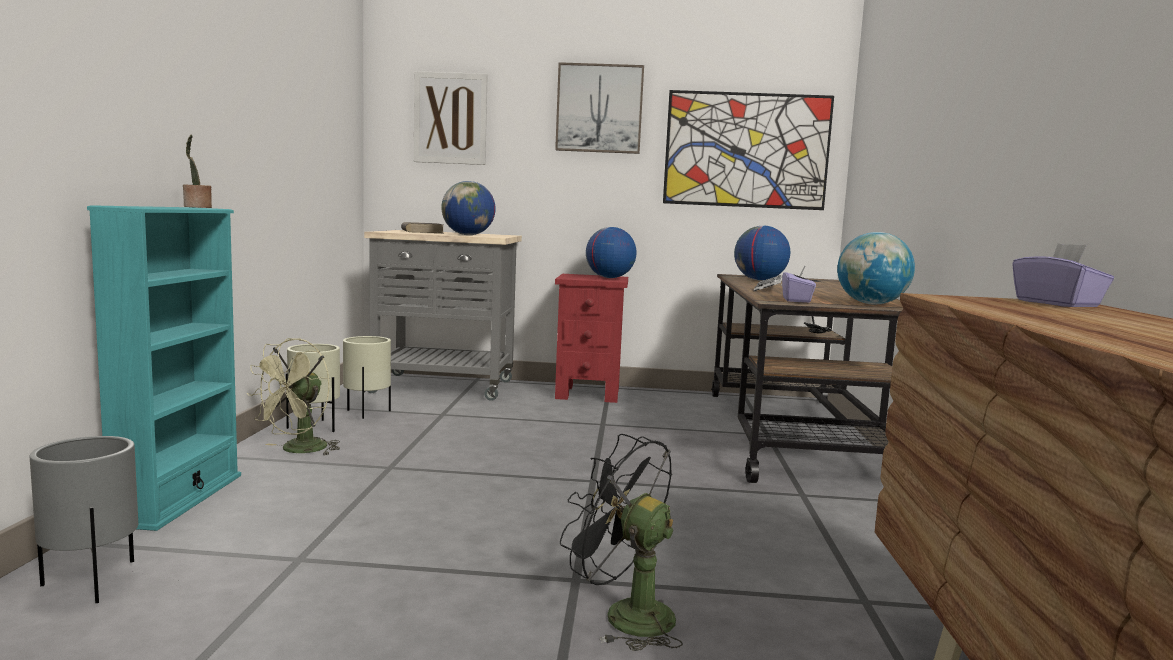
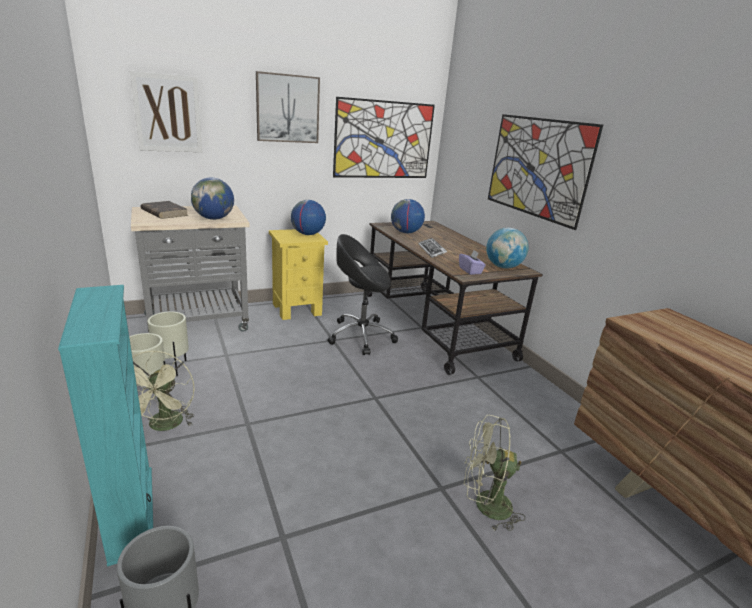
camera: 30 degrees left, 15 degrees up
(197, 207) = (100, 294): potted plant -> none
(588, 393) = (297, 309): red nightstand -> yellow nightstand
(625, 615) = (485, 505): black fan -> green fan
(649, 426) = (359, 335): none -> black office chair
(936, 133) = (537, 167): none -> picture
(1057, 304) = (671, 319): purple tissue box -> none

